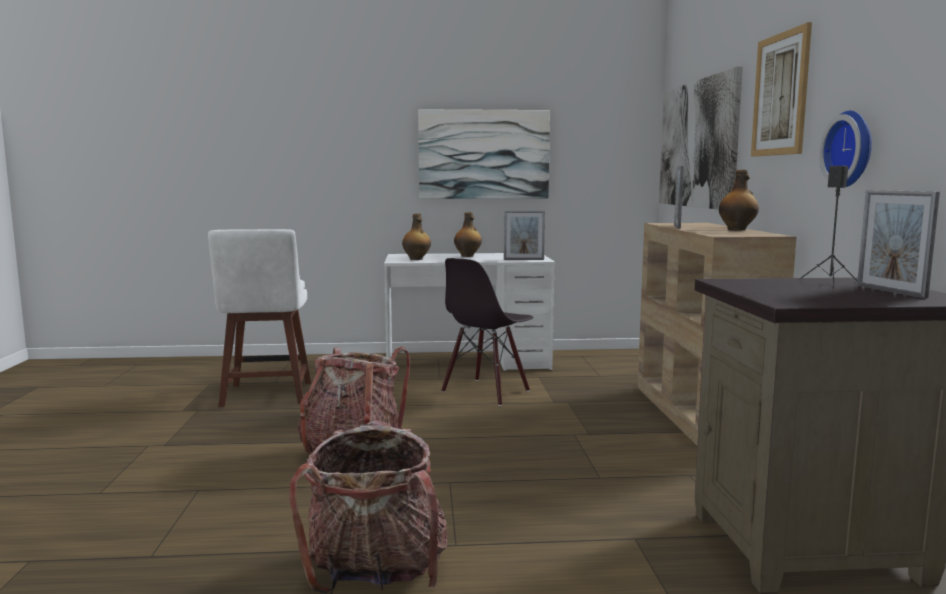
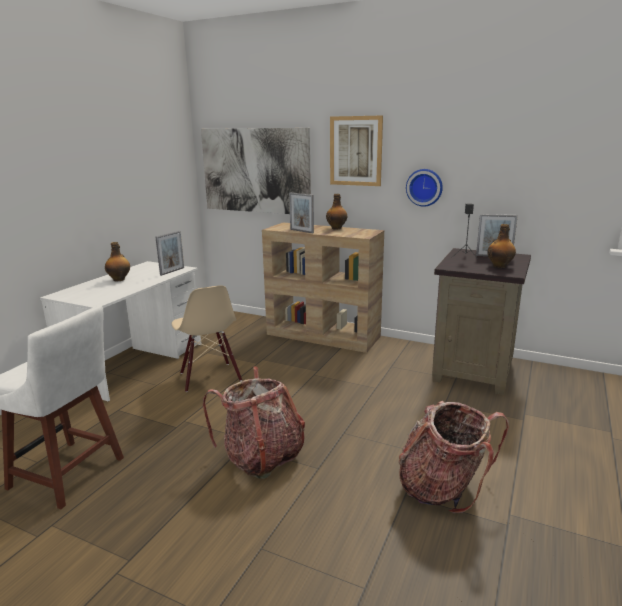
camera: 60 degrees left, 10 degrees up
(416, 259) = (100, 295): bottle -> bottle (500, 266)
(484, 154) = (96, 188): picture -> none
(486, 392) = (209, 377): black chair -> beige chair

